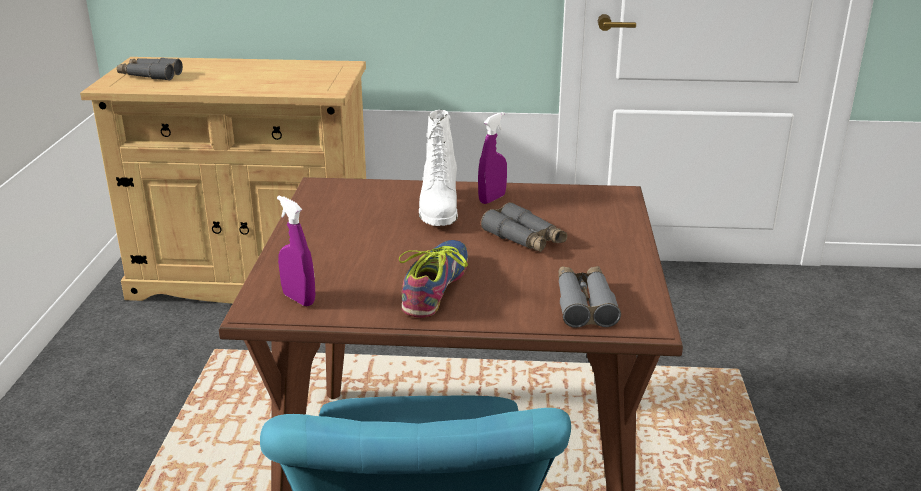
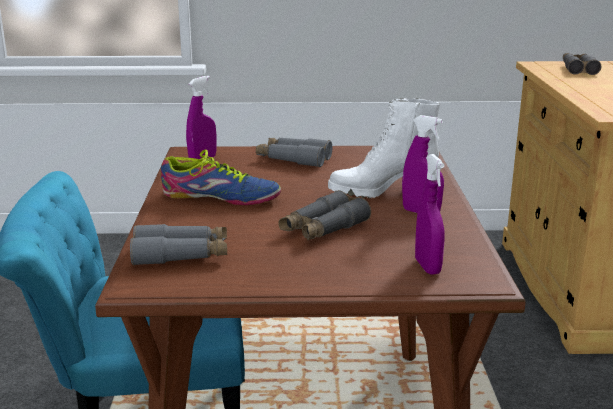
camera: 85 degrees right, 5 degrees down
(323, 245) = (293, 159): none -> grey binoculars
(599, 207) = (427, 267): none -> purple spray bottle

